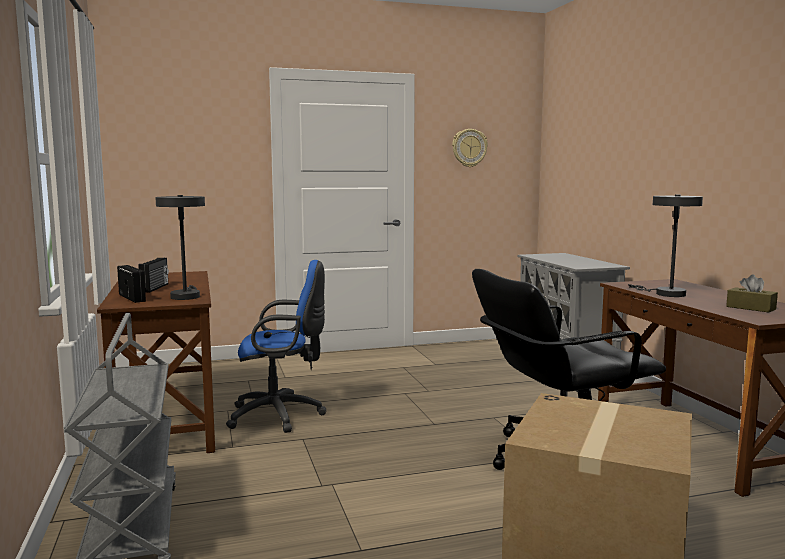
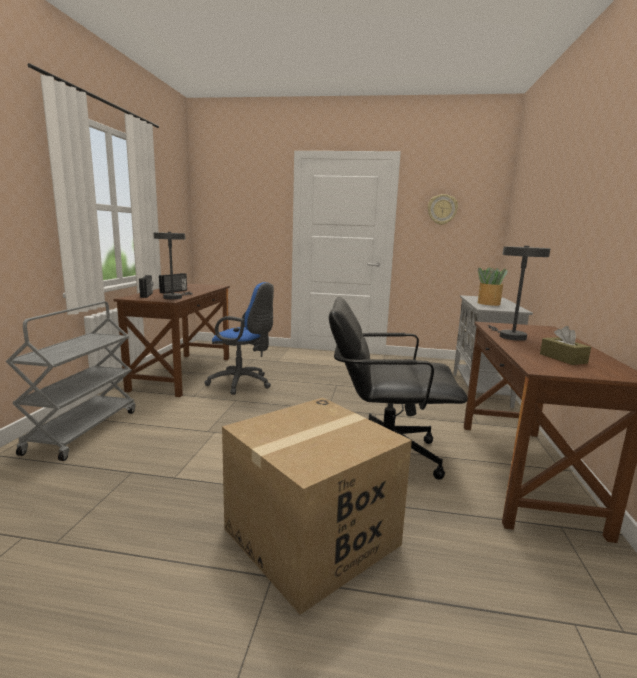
camera: 25 degrees right, 5 degrees up
(569, 261) = (488, 303): none -> potted plant

